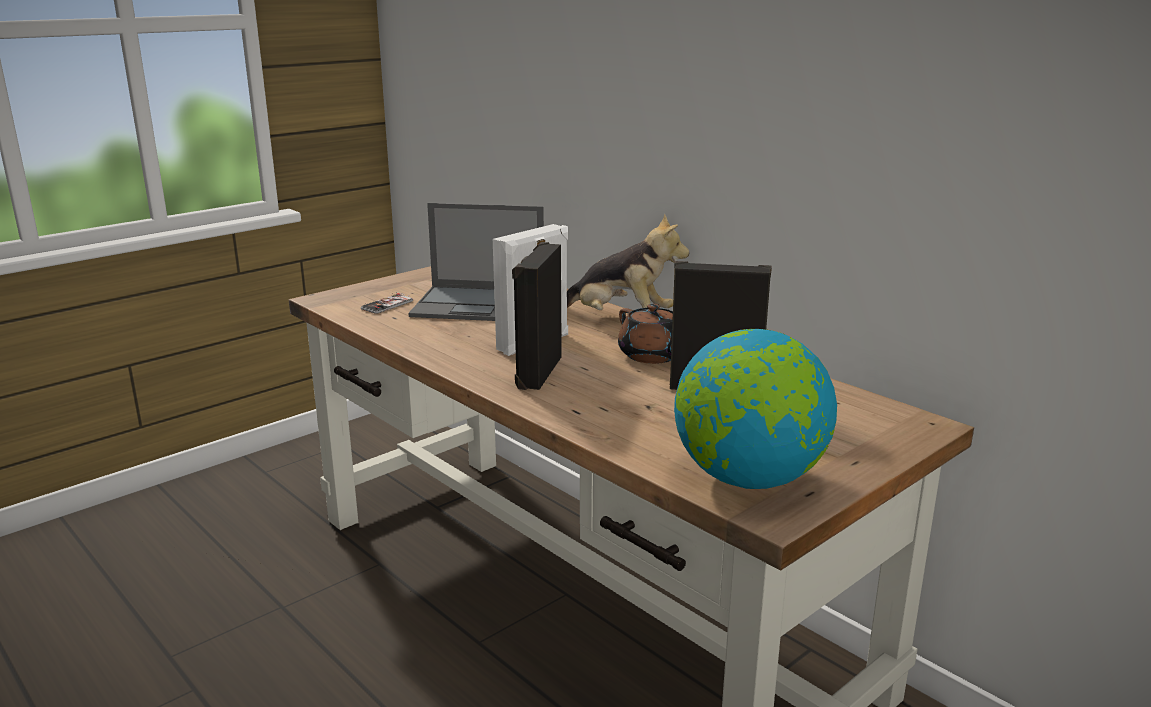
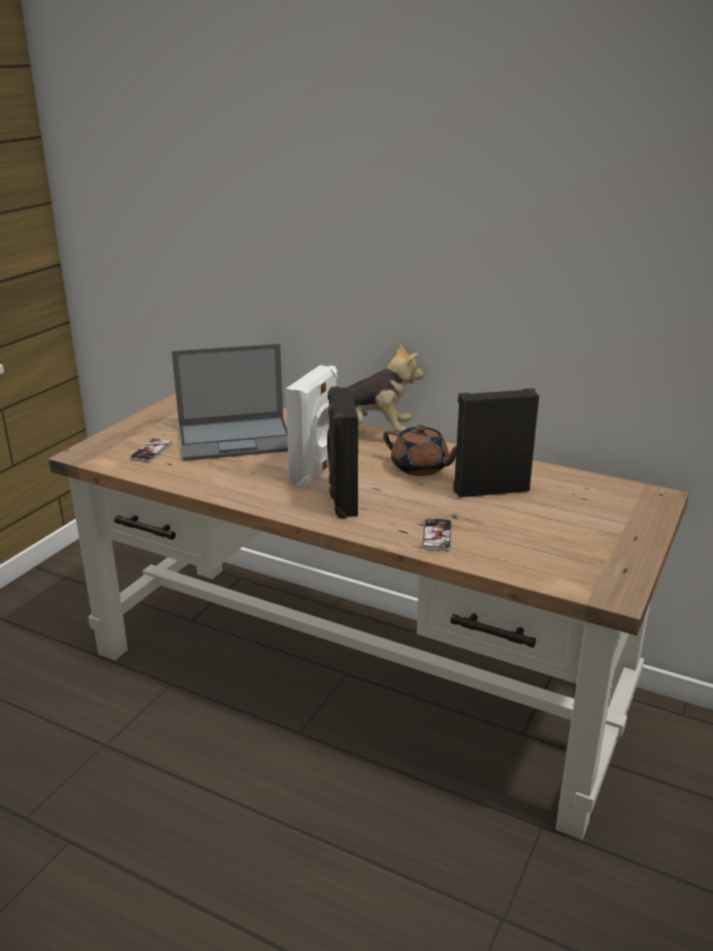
camera: 20 degrees left, 5 degrees up
(610, 421) = (437, 535): none -> phone
(748, 478) = (575, 566): globe -> none

